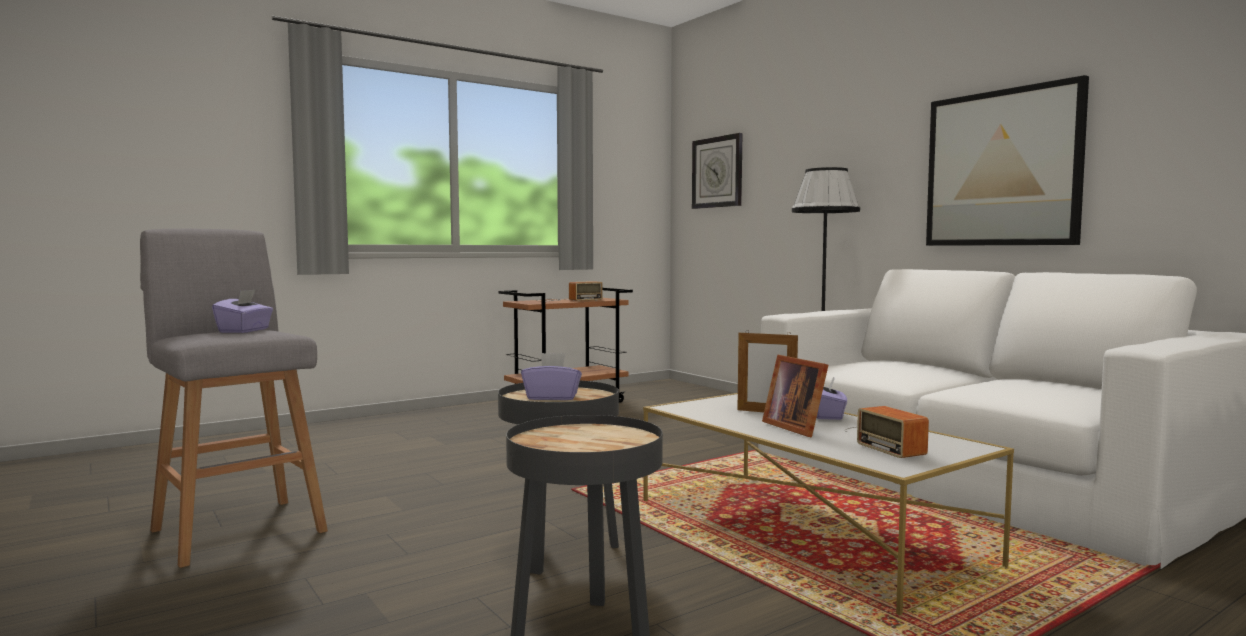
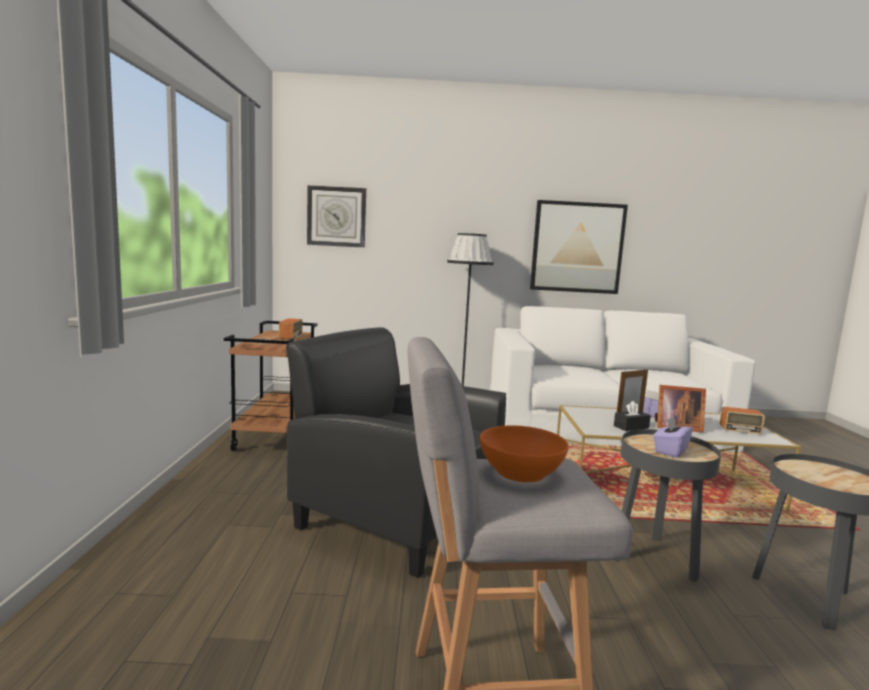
camera: 55 degrees left, 5 degrees up
(244, 331) = (520, 472): purple tissue box -> orange bowl
(479, 458) = (396, 517): none -> black armchair
(734, 415) = (631, 427): none -> black tissue box

